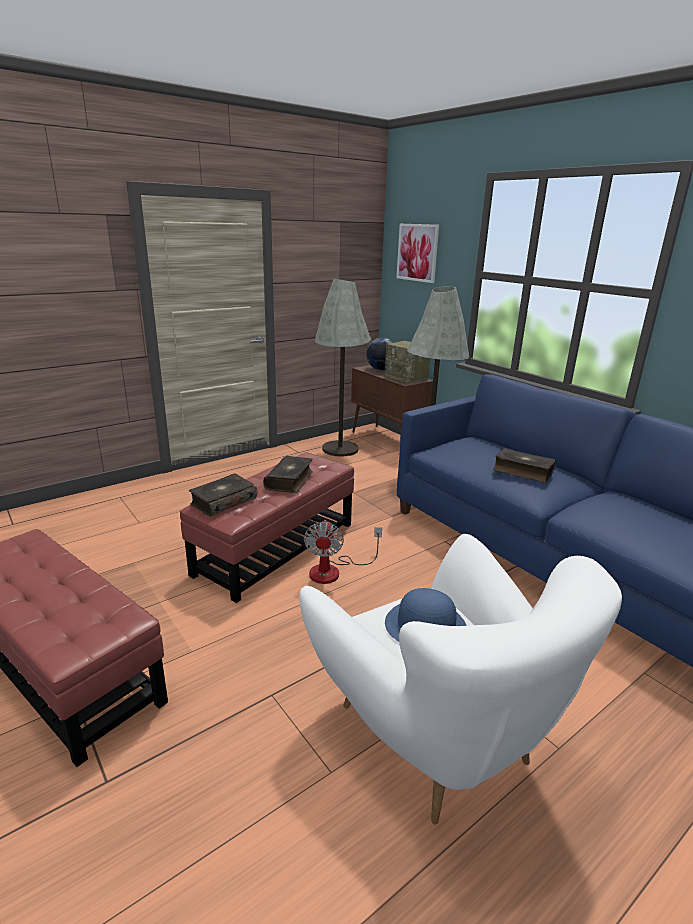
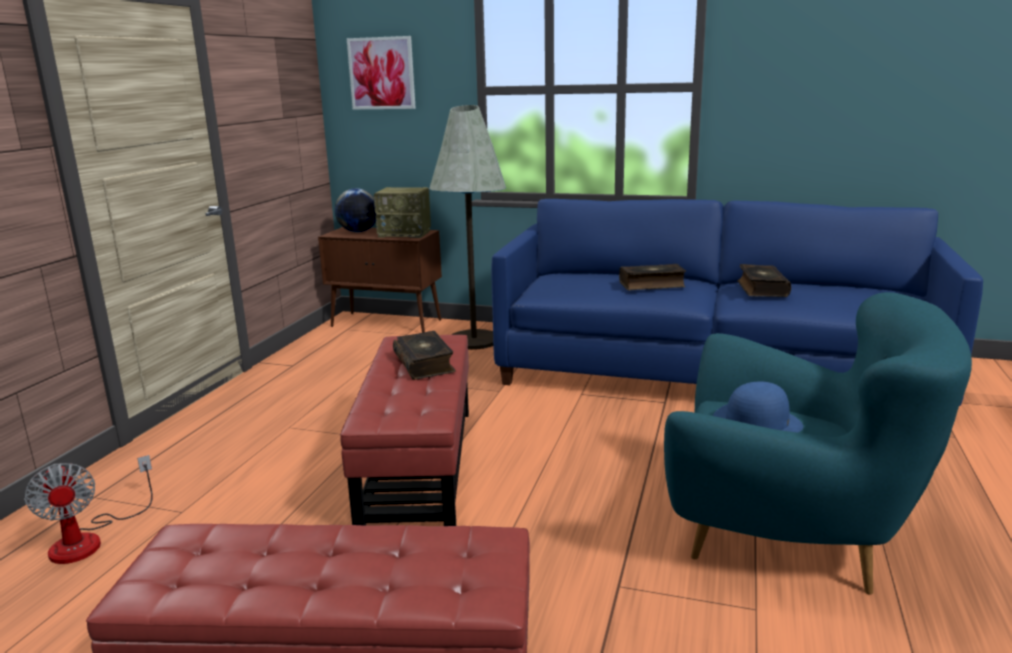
camera: 35 degrees left, 5 degrees down
(223, 501) = (386, 406): book -> book (761, 289)
(334, 571) = (514, 459): fan -> fan (90, 539)
(340, 449) = (342, 347): grey floor lamp -> none
(436, 736) = (789, 538): white armchair -> turquoise armchair

